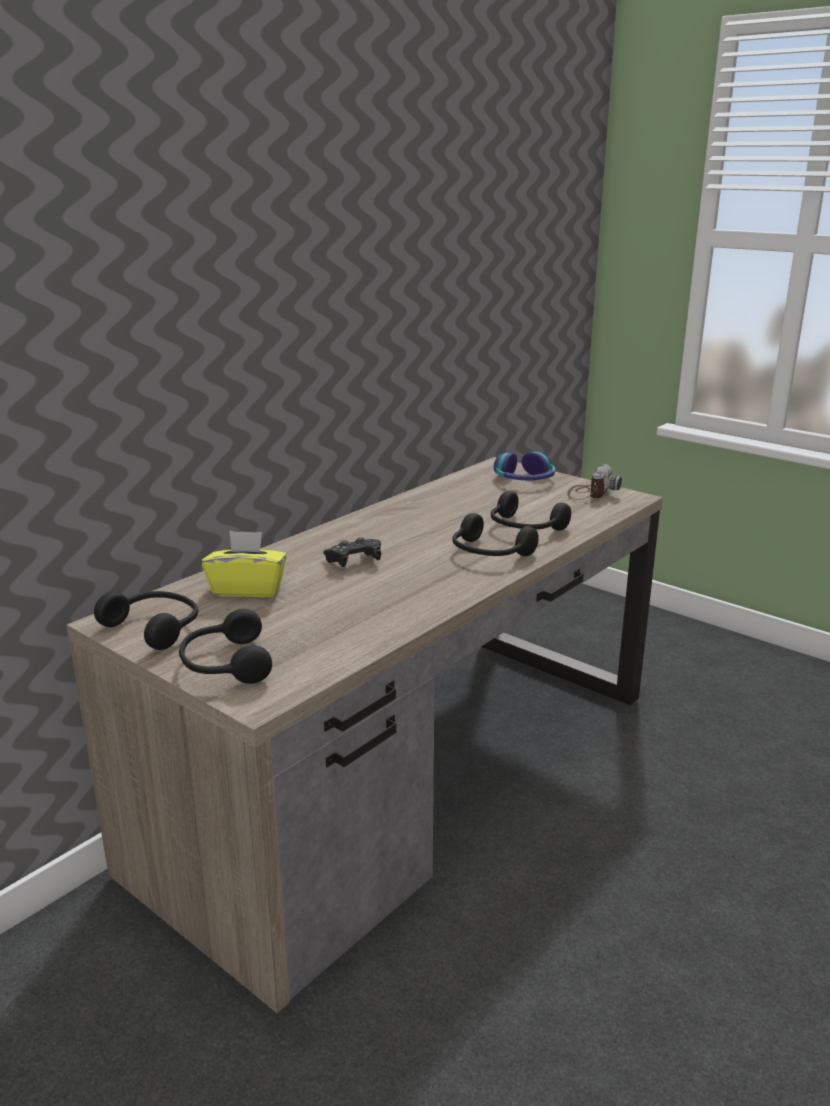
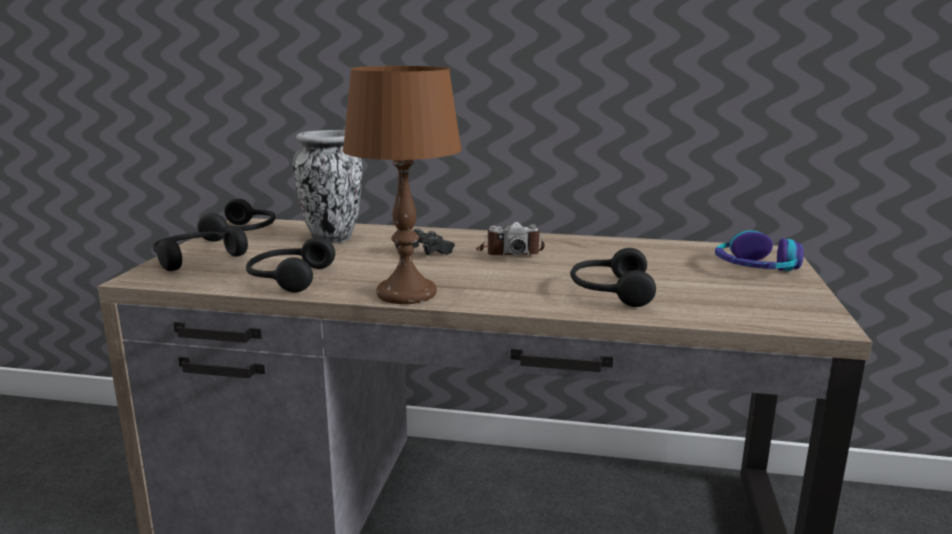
camera: 60 degrees right, 5 degrees down
(248, 589) = (331, 238): yellow tissue box -> vase
(454, 589) = (406, 293): none -> brown table lamp
(488, 553) = (514, 290): black headphones -> black headphones (288, 278)
(590, 493) = (786, 301): camera -> camera (509, 252)

